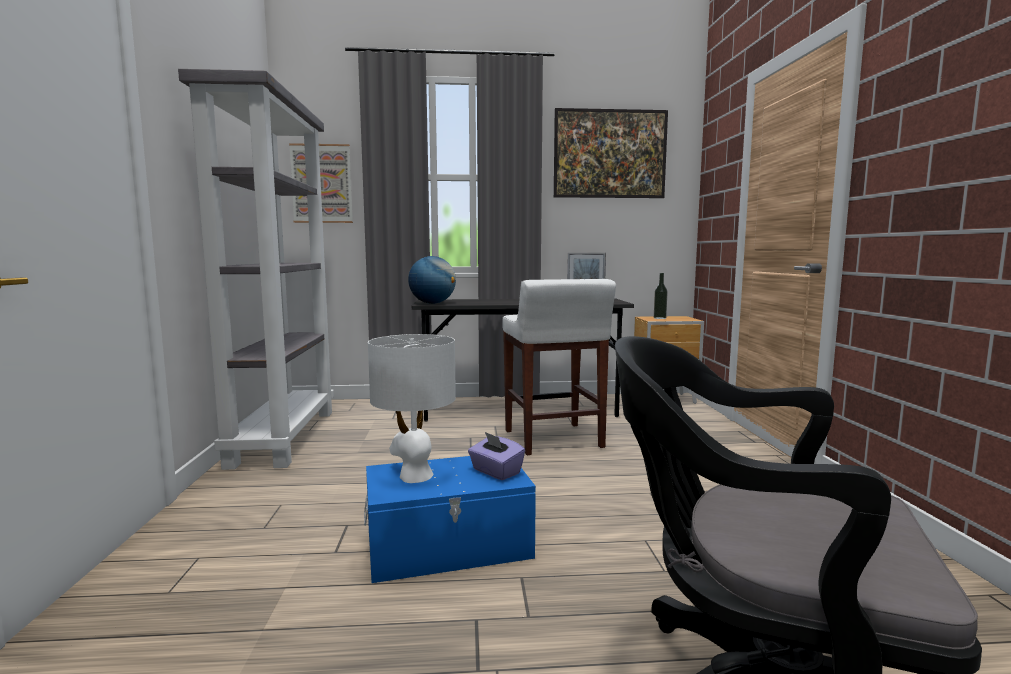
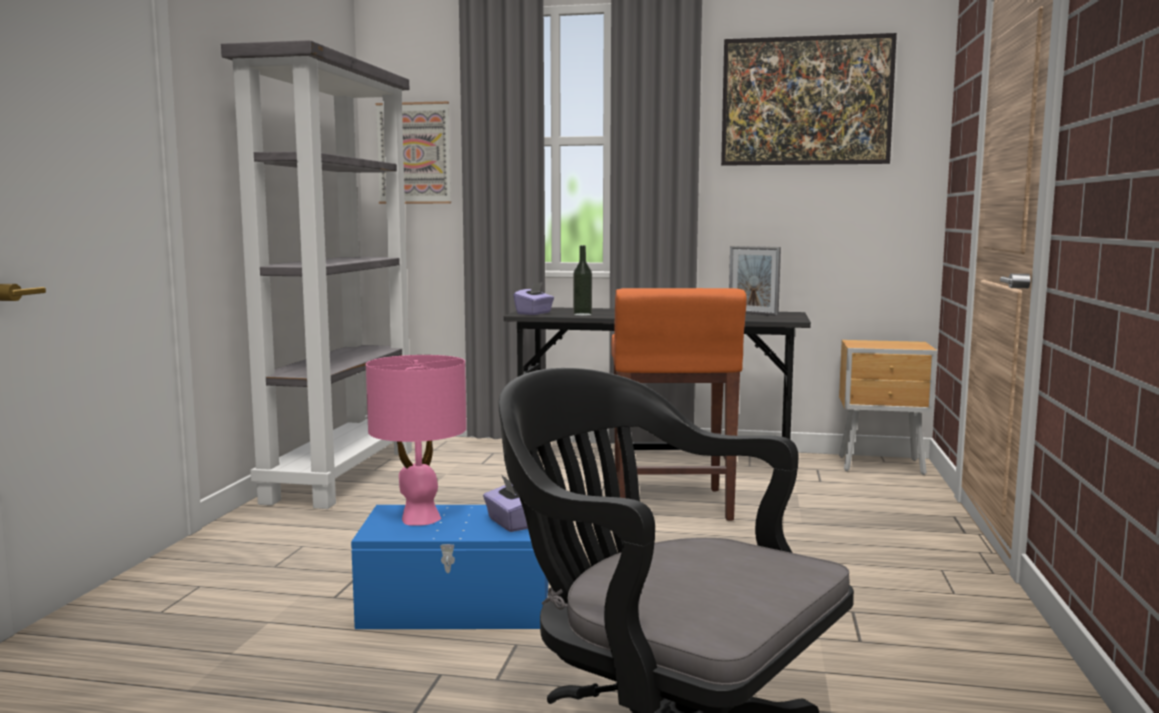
camera: 15 degrees right, 0 degrees up
(415, 475) = (420, 518): white table lamp -> pink table lamp
(432, 303) = (534, 313): globe -> purple tissue box
(553, 440) = (671, 505): white stool -> orange stool
(659, 318) = (874, 343): bottle -> bottle (582, 314)

